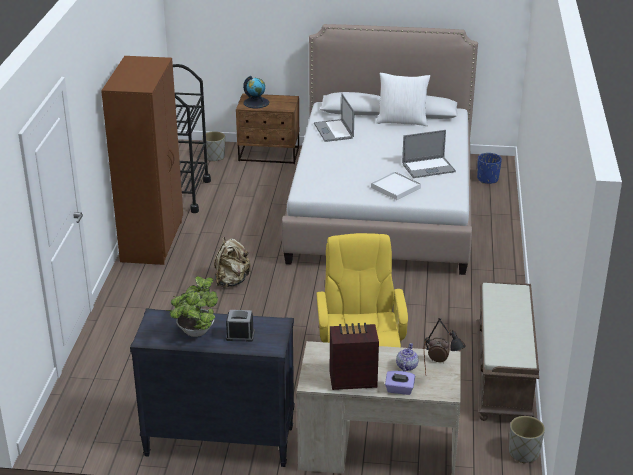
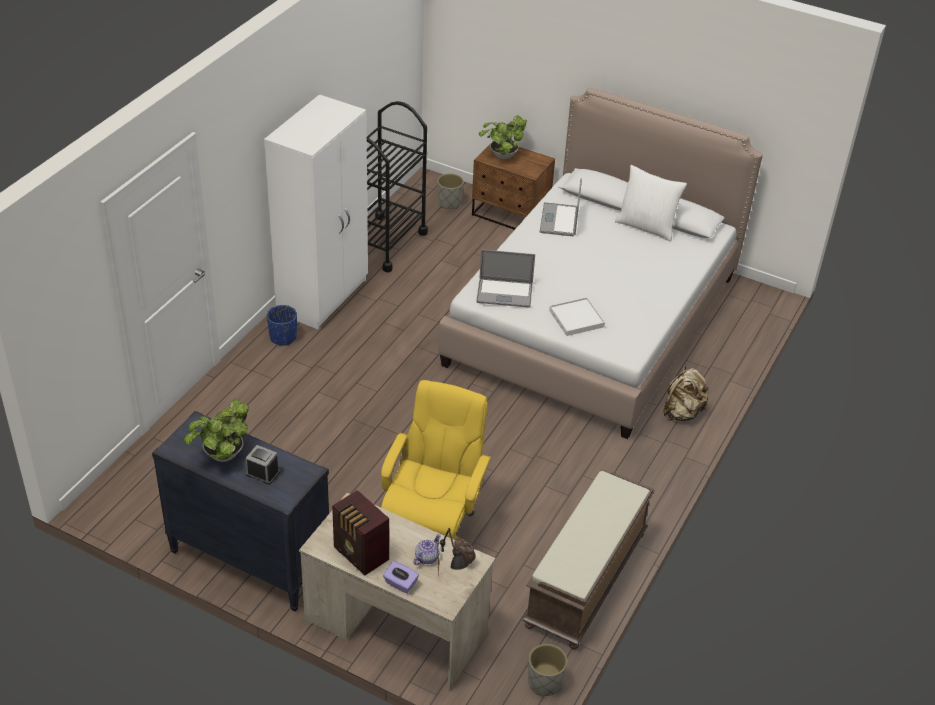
camera: 20 degrees right, 10 degrees up
(153, 241) = (323, 296): brown wardrobe -> white wardrobe
(231, 281) = (373, 371): beige backpack -> beige backpack (682, 412)
(256, 102) = (501, 156): globe -> potted plant
(351, 379) = (361, 555): radio -> radio turned 150 degrees counterclockwise
(428, 168) = (632, 301): laptop -> laptop (504, 293)
(487, 179) = (737, 317): blue planter -> blue planter (283, 337)

